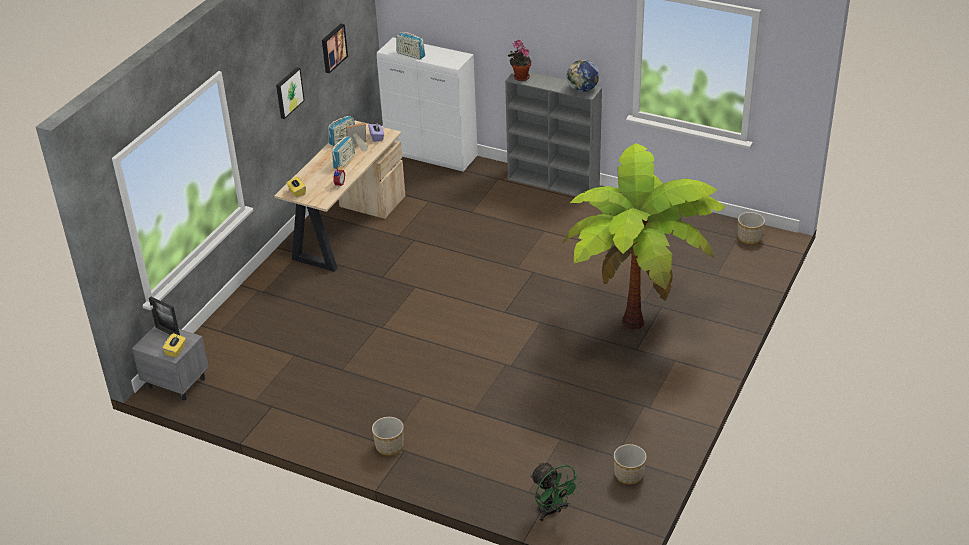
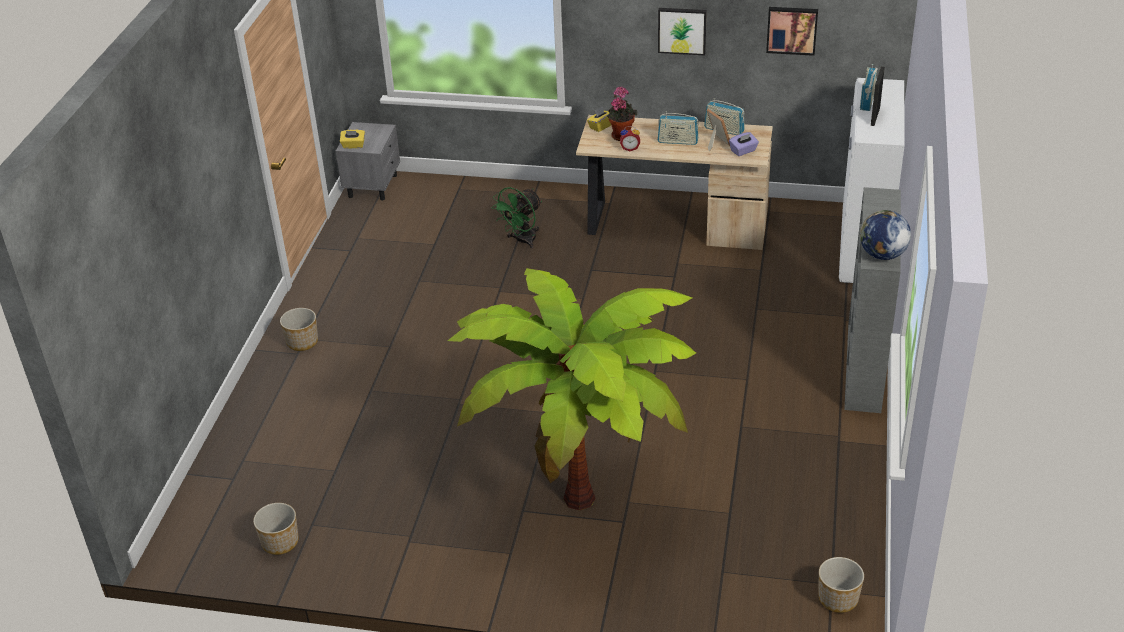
camera: 75 degrees right, 0 degrees up
(167, 332) = (381, 133): picture frame -> picture frame (875, 116)
(520, 77) = (879, 197): potted plant -> potted plant (621, 135)
(552, 511) = (213, 486): green fan -> green fan (521, 241)

